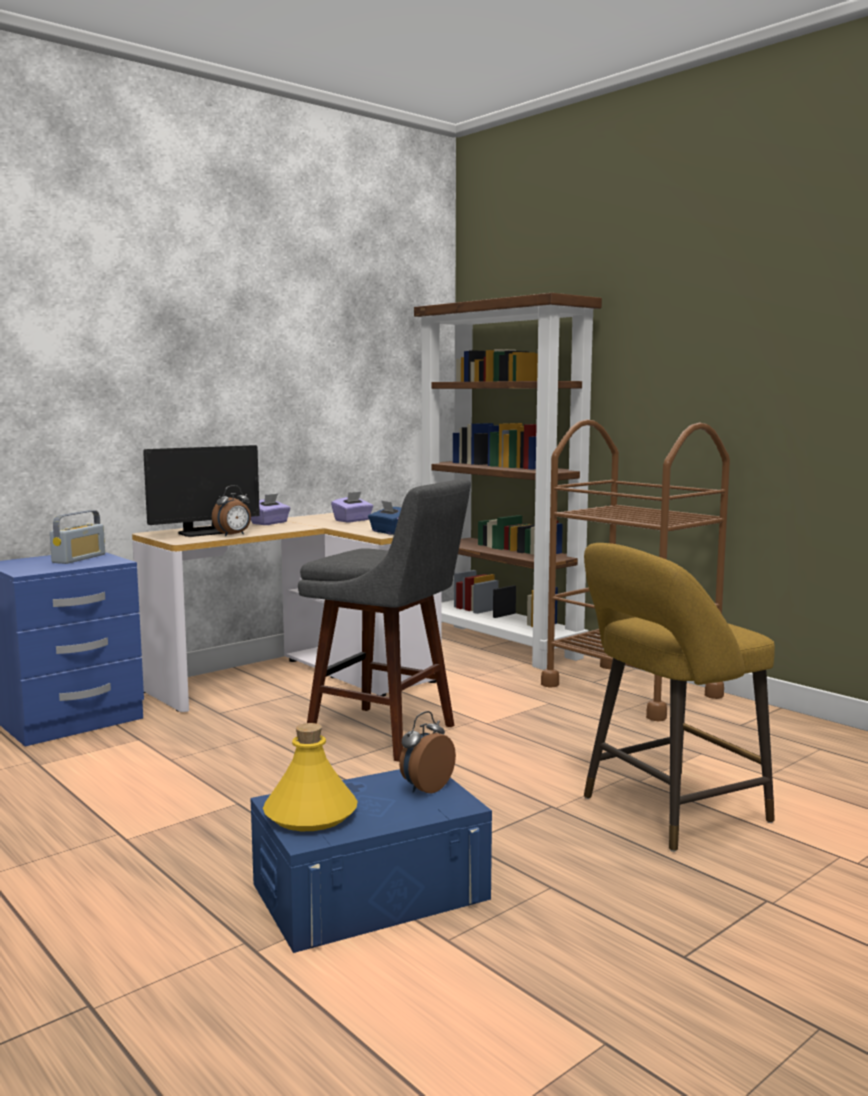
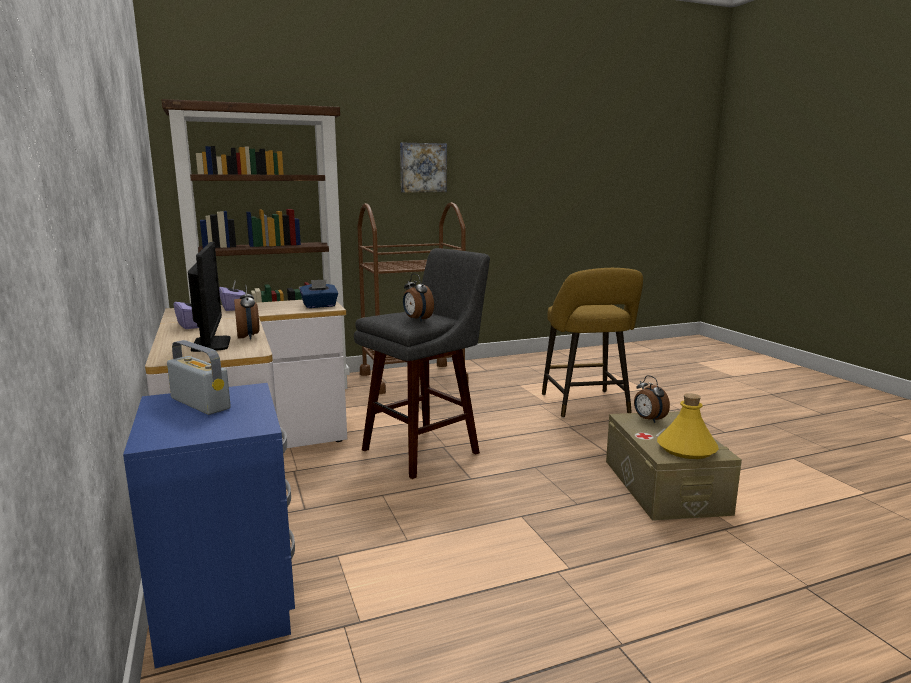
camera: 70 degrees left, 5 degrees up
(354, 557) = (417, 319): none -> alarm clock
(370, 891) = (664, 486): blue storage box -> beige storage box
(720, 367) = (422, 168): none -> picture

